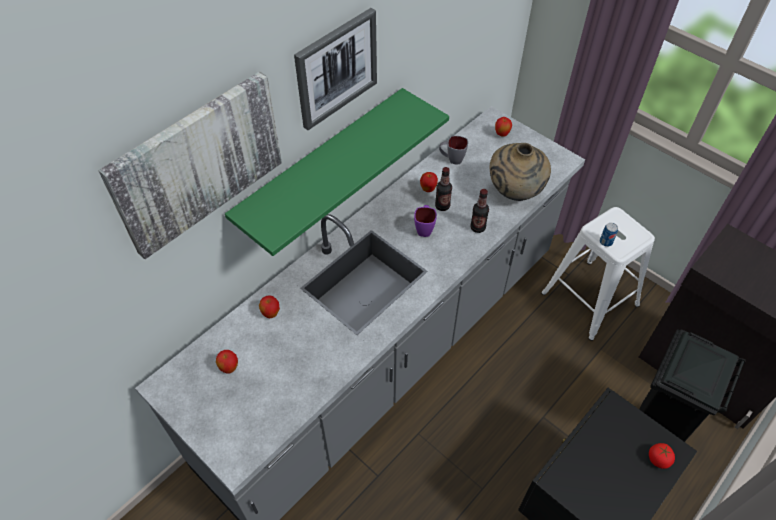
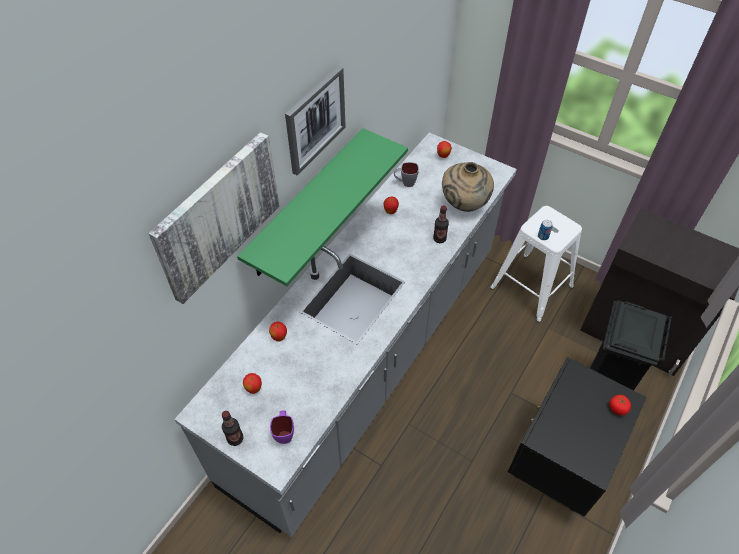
camera: 10 degrees left, 0 degrees up
(424, 228) = (394, 246): purple mug -> purple mug (284, 433)
(442, 206) = (406, 224): bottle -> bottle (235, 438)

